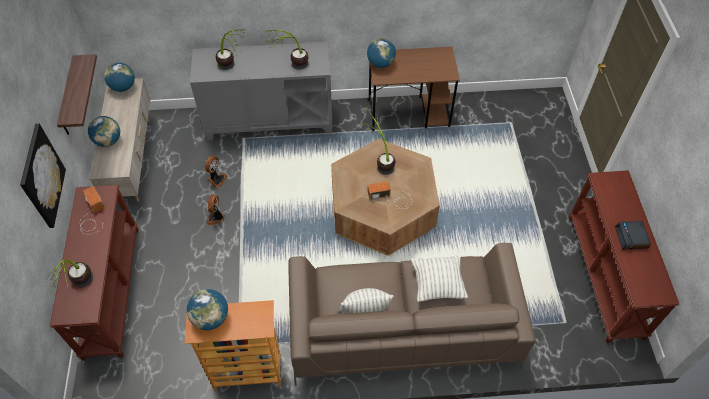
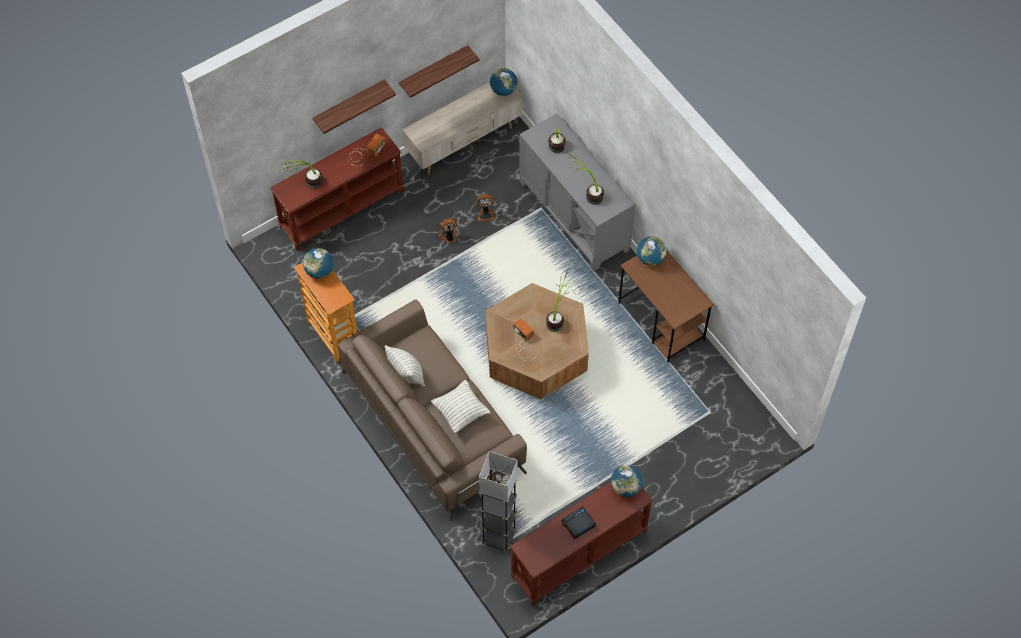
camera: 60 degrees right, 5 degrees up
(41, 176) = (349, 105): picture -> shelf
(108, 141) = (444, 117): globe -> globe (625, 487)
(559, 332) = (499, 537): none -> grey floor lamp

